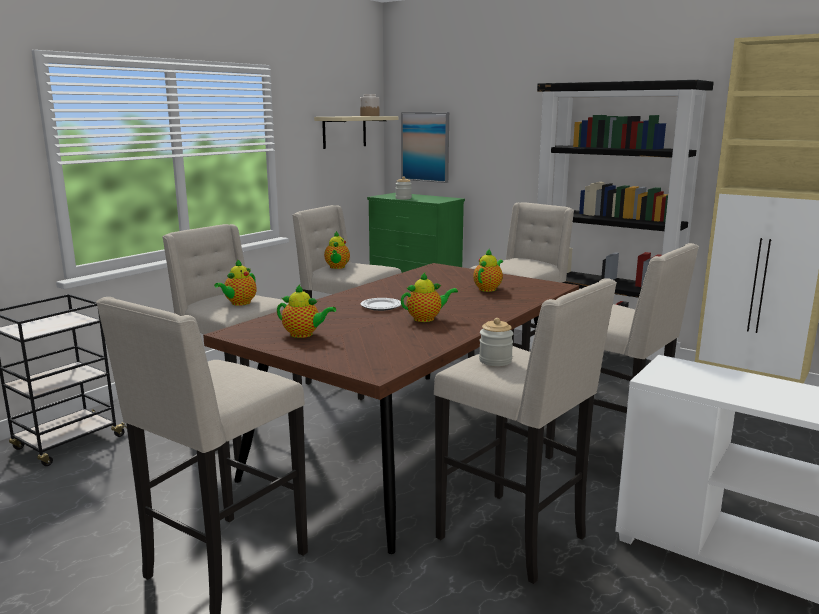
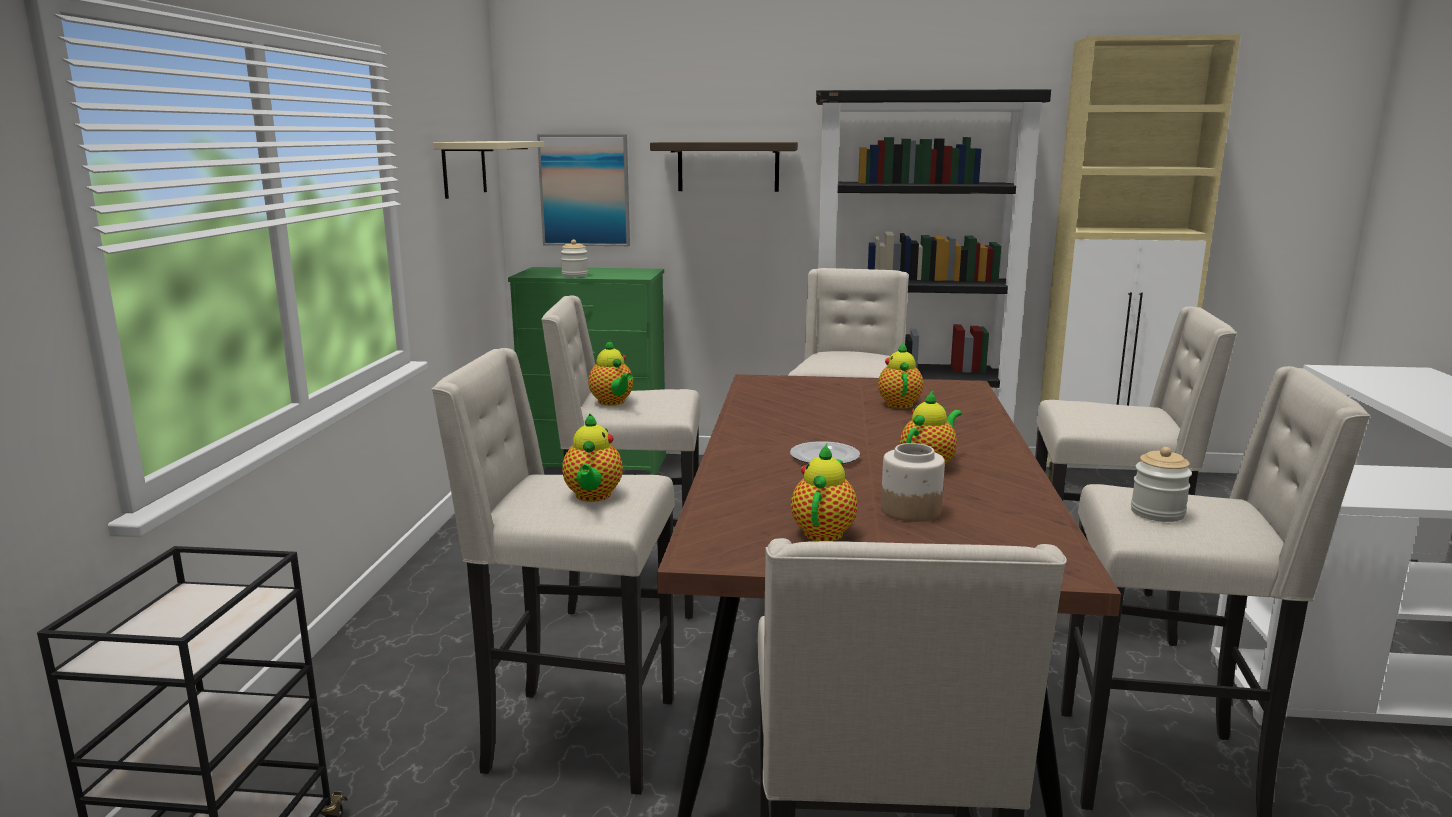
camera: 30 degrees left, 0 degrees up
(304, 334) = (824, 531): teapot -> teapot turned 60 degrees counterclockwise
(369, 116) = (506, 141): jar -> jar (910, 510)
(505, 133) = (728, 166): none -> shelf

